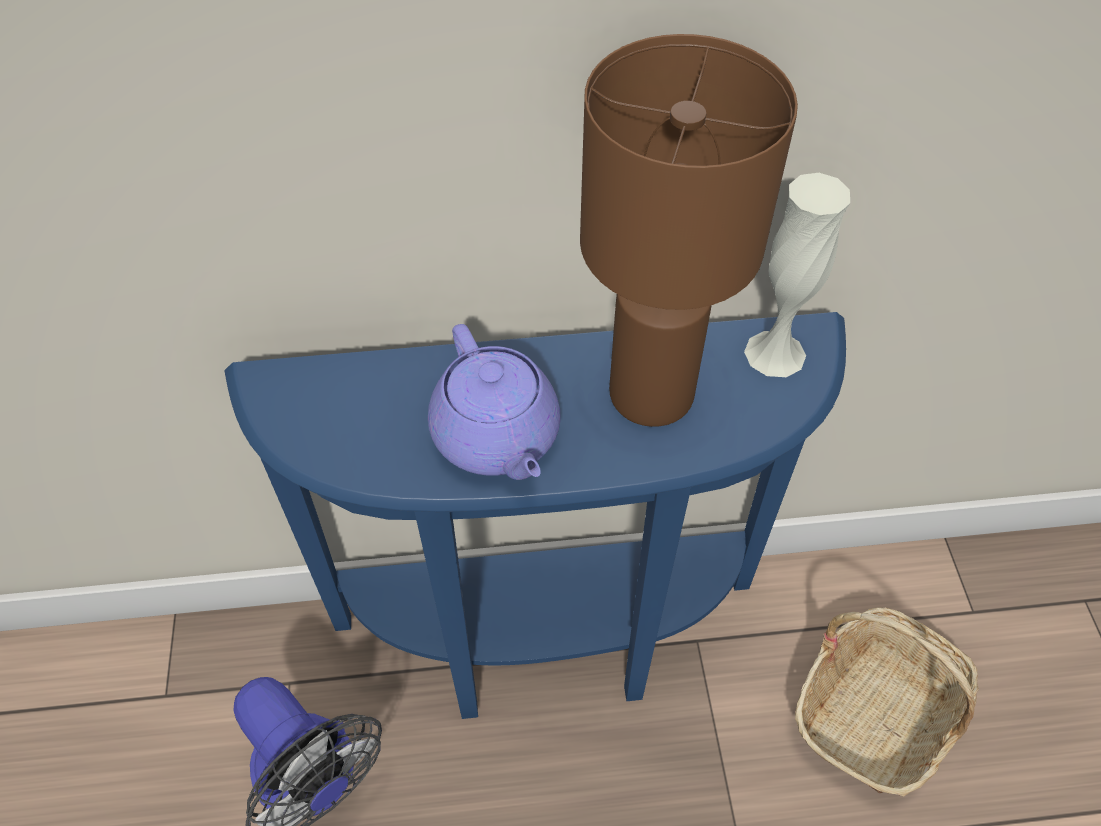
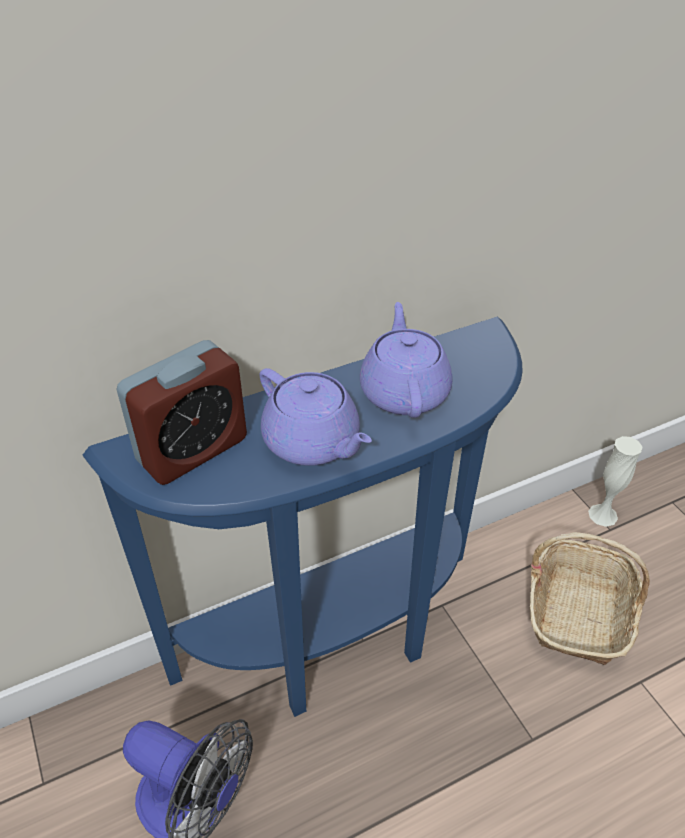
camera: 20 degrees left, 10 degrees down
(347, 403) = (192, 450): none -> alarm clock
(649, 395) = (404, 391): brown table lamp -> purple teapot
(775, 353) = (472, 348): white vase -> white vase (603, 515)

